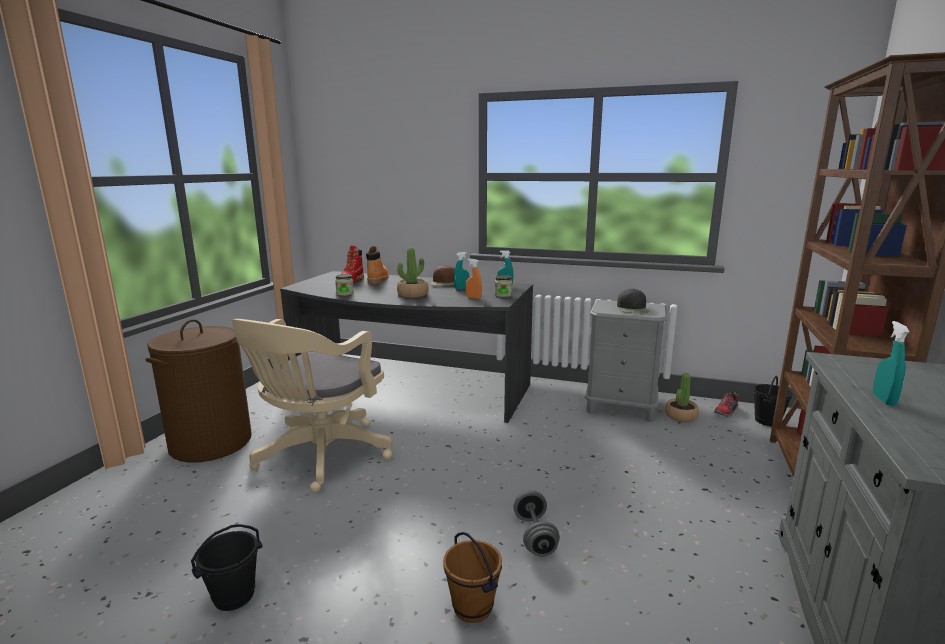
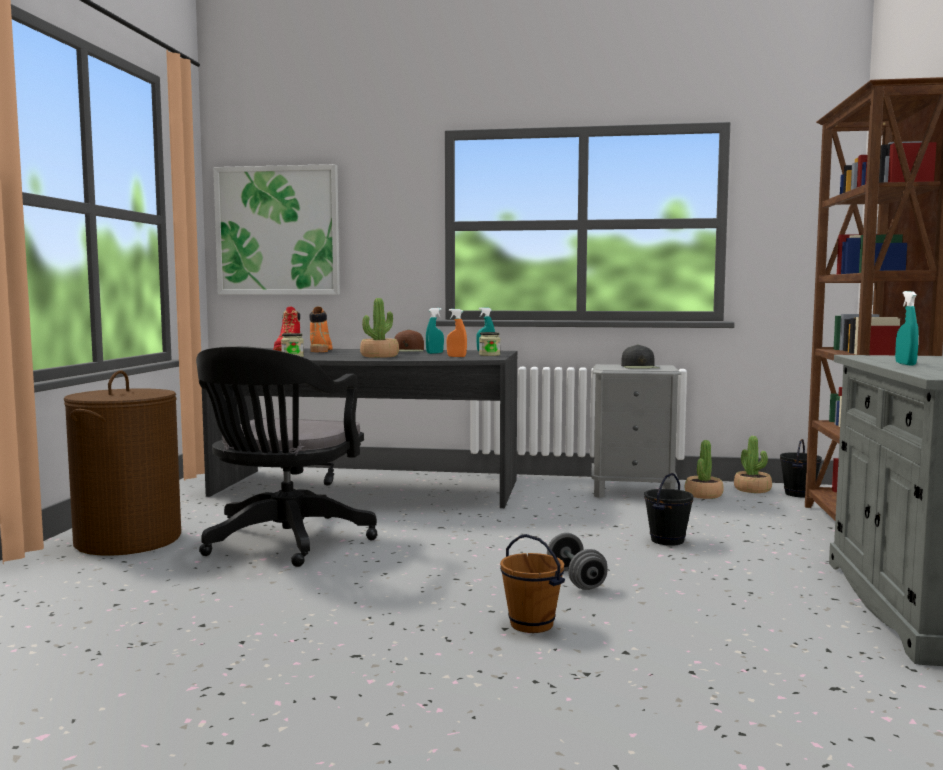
camera: 10 degrees left, 10 degrees down
(234, 596) = (252, 637): black bucket -> black bucket (666, 540)
(319, 457) = (284, 543): beige office chair -> black office chair
(351, 178) = (277, 231): none -> picture
(726, 411) = (752, 489): shoe -> potted plant

